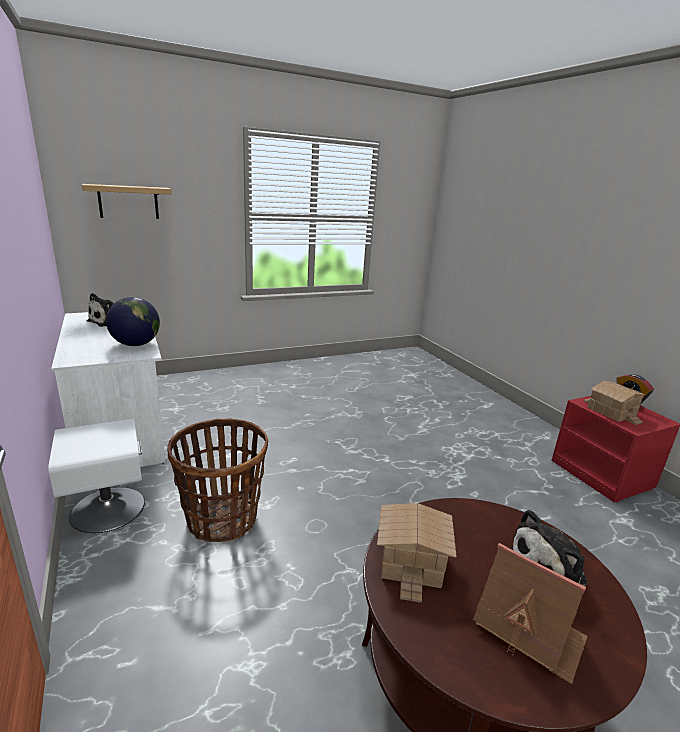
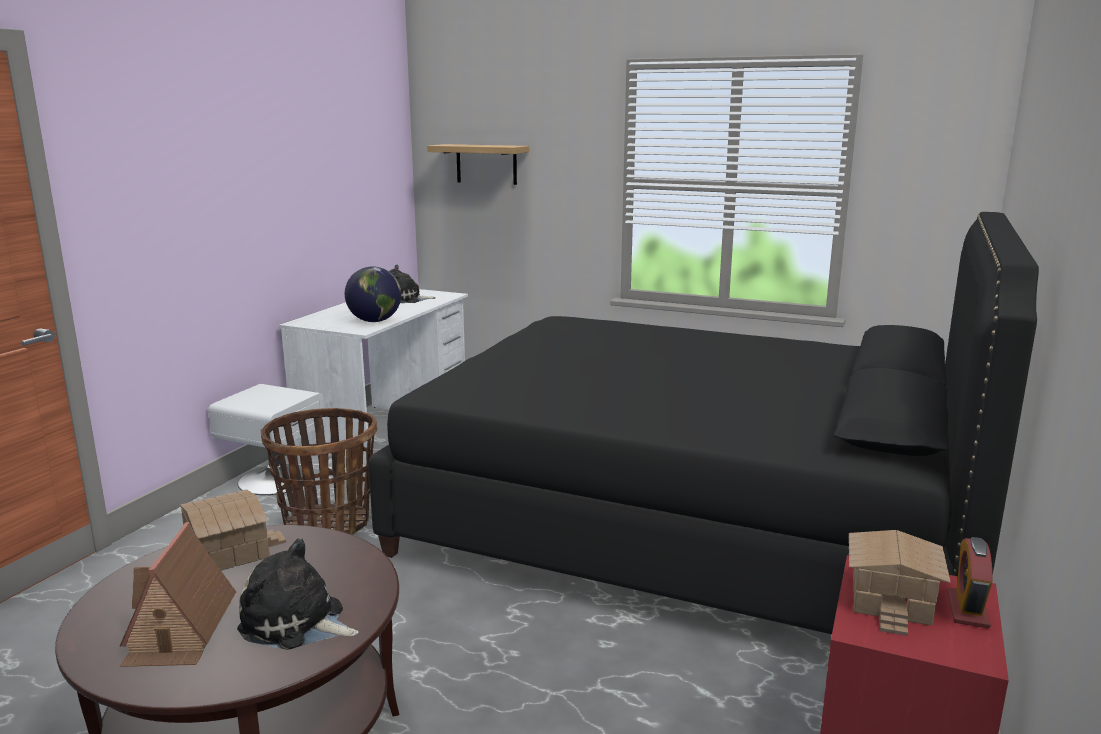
camera: 50 degrees right, 5 degrees down
(394, 417) = (688, 523): none -> black bed

